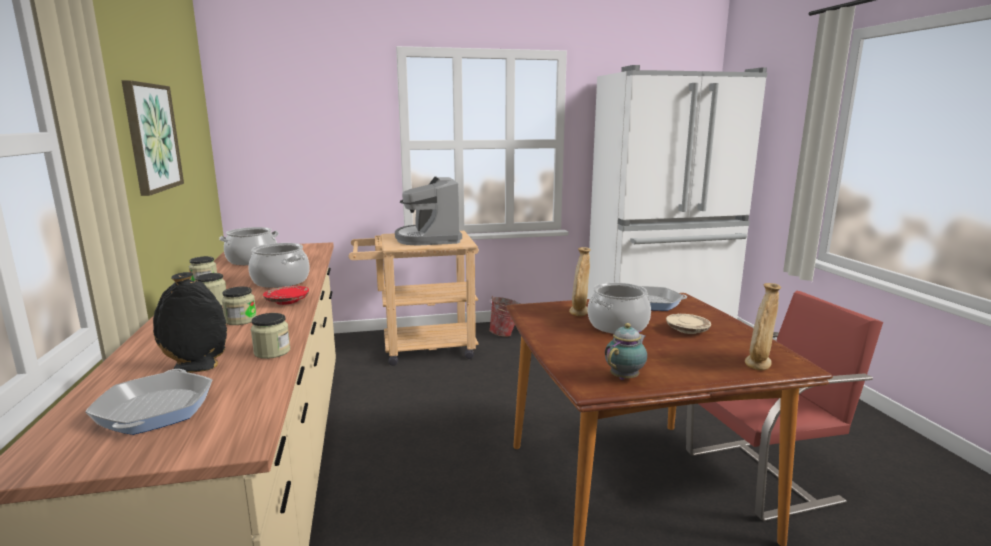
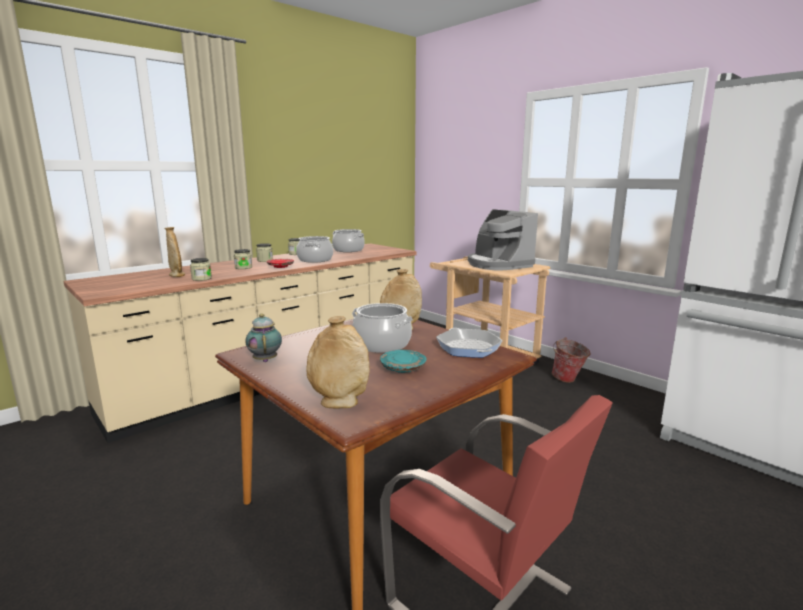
camera: 60 degrees right, 0 degrees up
(151, 137) = (319, 169): picture -> none
(155, 410) = (129, 280): frying pan -> none
(196, 367) = (177, 275): black vase -> beige vase
(429, 238) = (498, 264): coffee machine -> coffee machine turned 75 degrees counterclockwise
(625, 377) = (265, 360): teapot -> teapot turned 120 degrees counterclockwise
(687, 330) = (403, 368): beige plate -> turquoise plate

